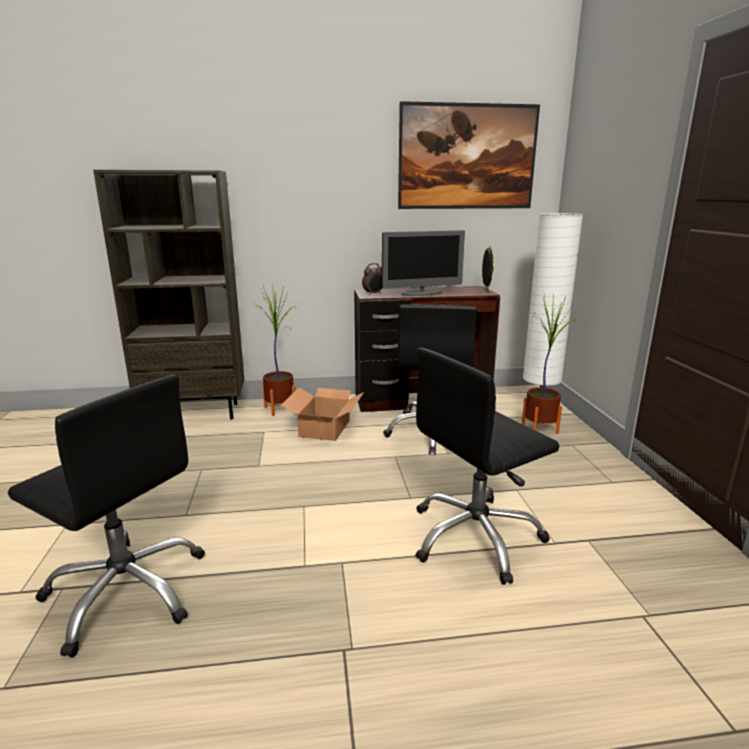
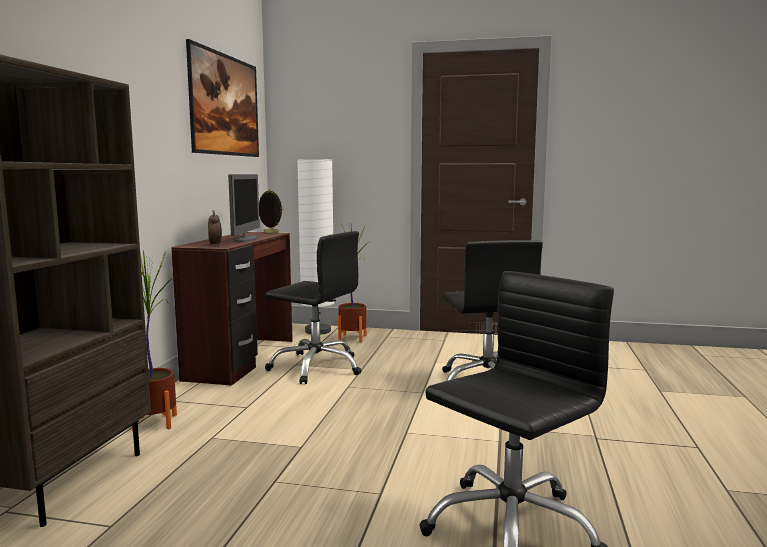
camera: 70 degrees left, 10 degrees down
(325, 428) = (248, 405): cardboard box -> none

